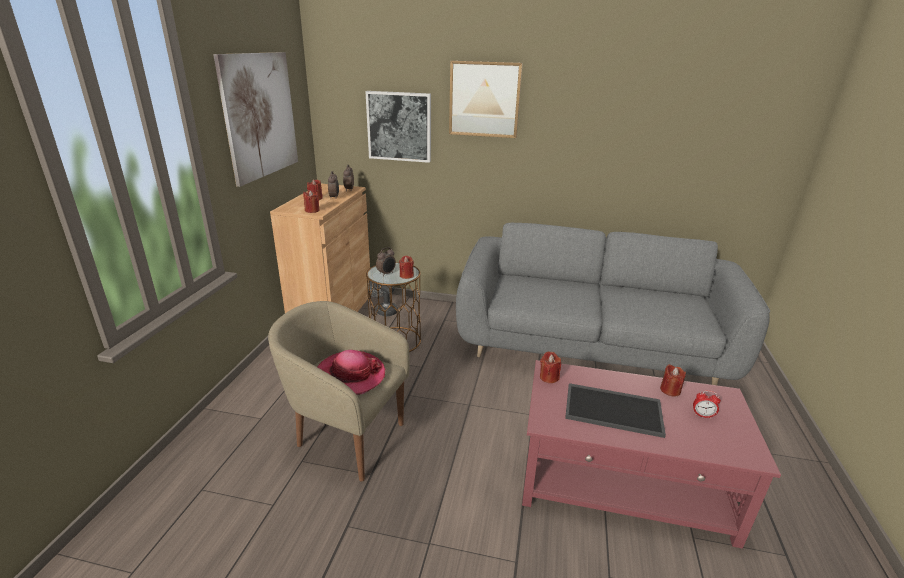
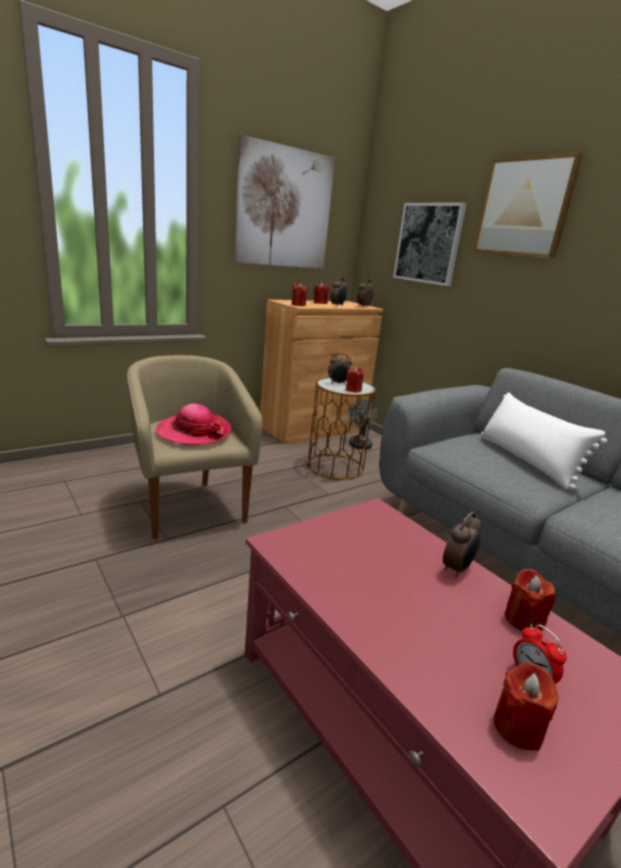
camera: 40 degrees right, 5 degrees down
(549, 377) = (363, 516): red candle -> red candle (517, 727)
(555, 287) = (526, 460): none -> white pillow
(614, 409) = (390, 584): tray -> none
(622, 381) = (457, 569): none -> alarm clock

